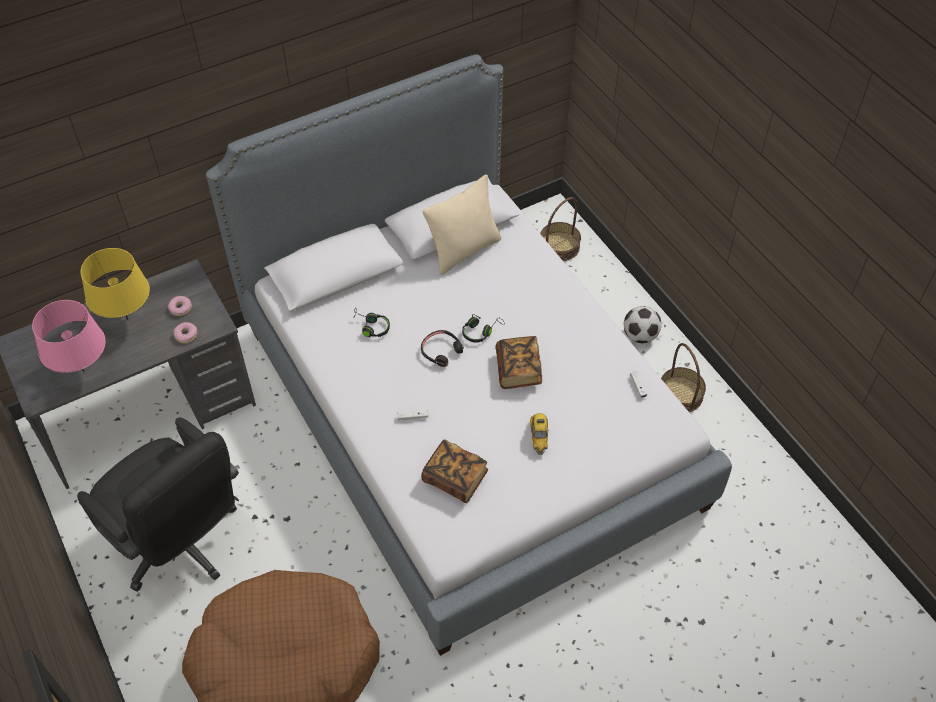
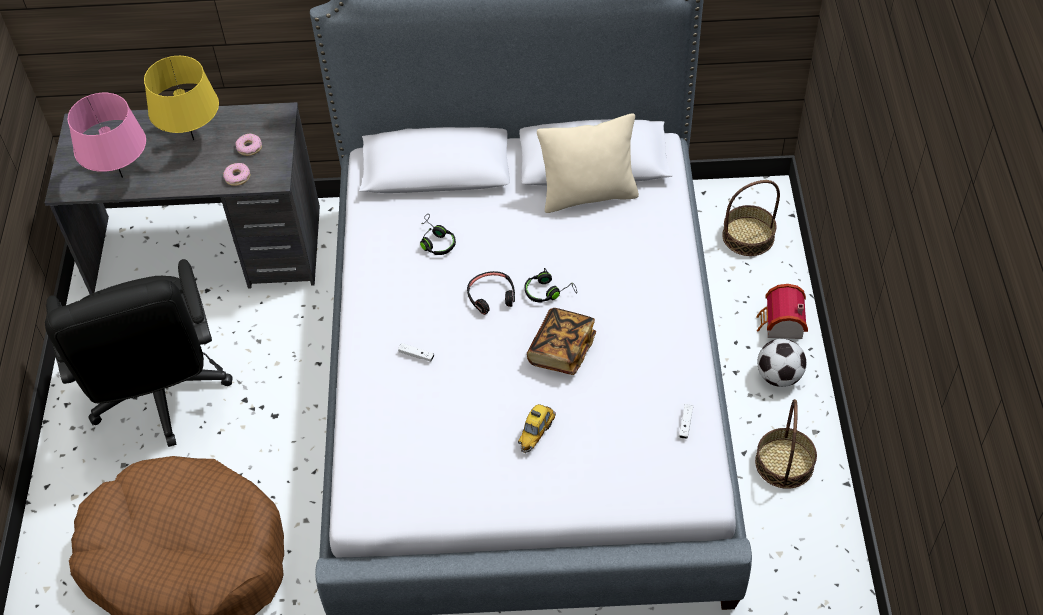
camera: 30 degrees right, 0 degrees up
(455, 478) = (416, 439): book -> none
(619, 300) = (781, 325): none -> toy house

